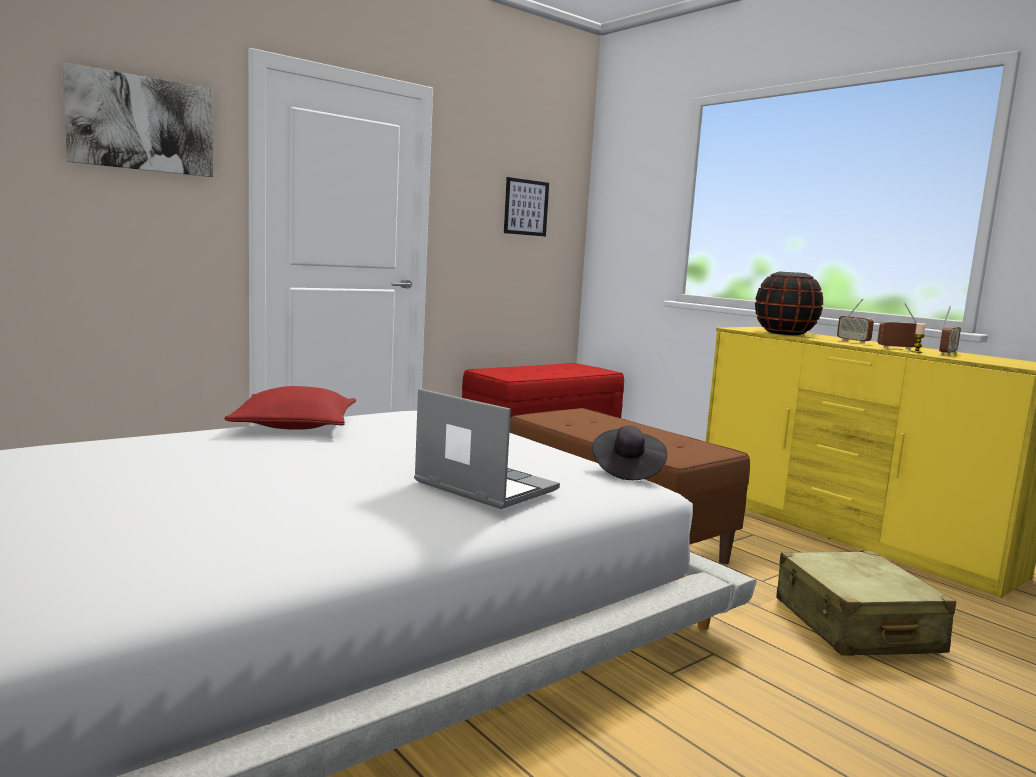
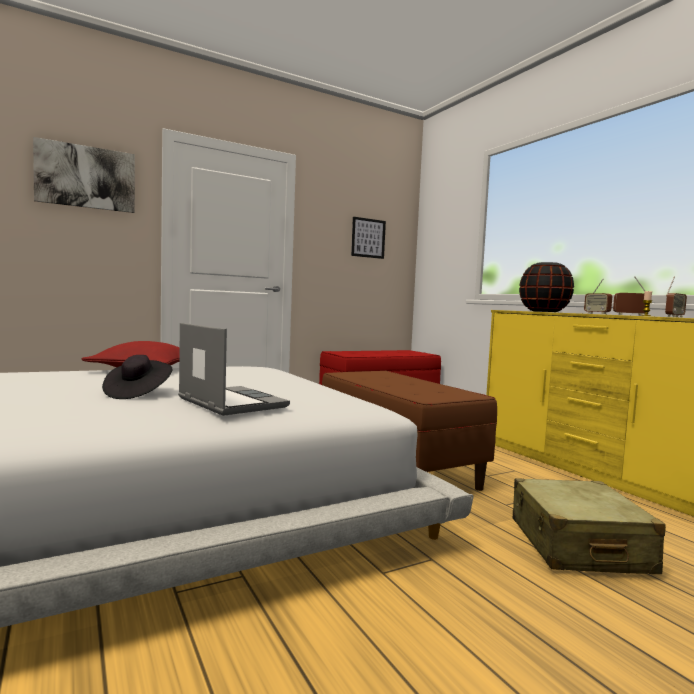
camera: 10 degrees right, 5 degrees down
(626, 470) = (368, 399): black hat -> black hat (137, 393)

